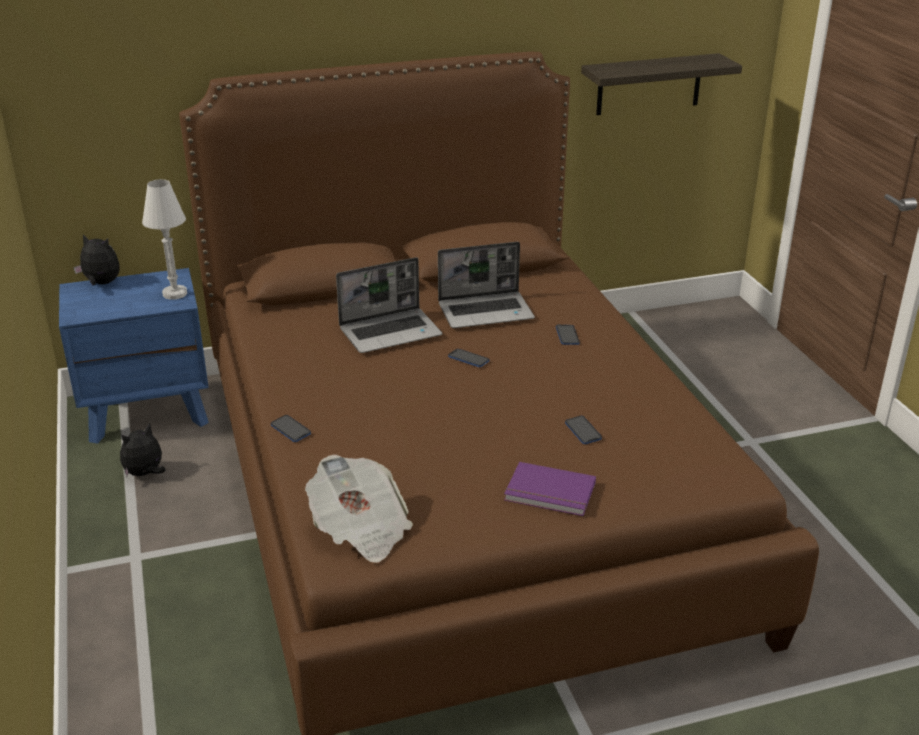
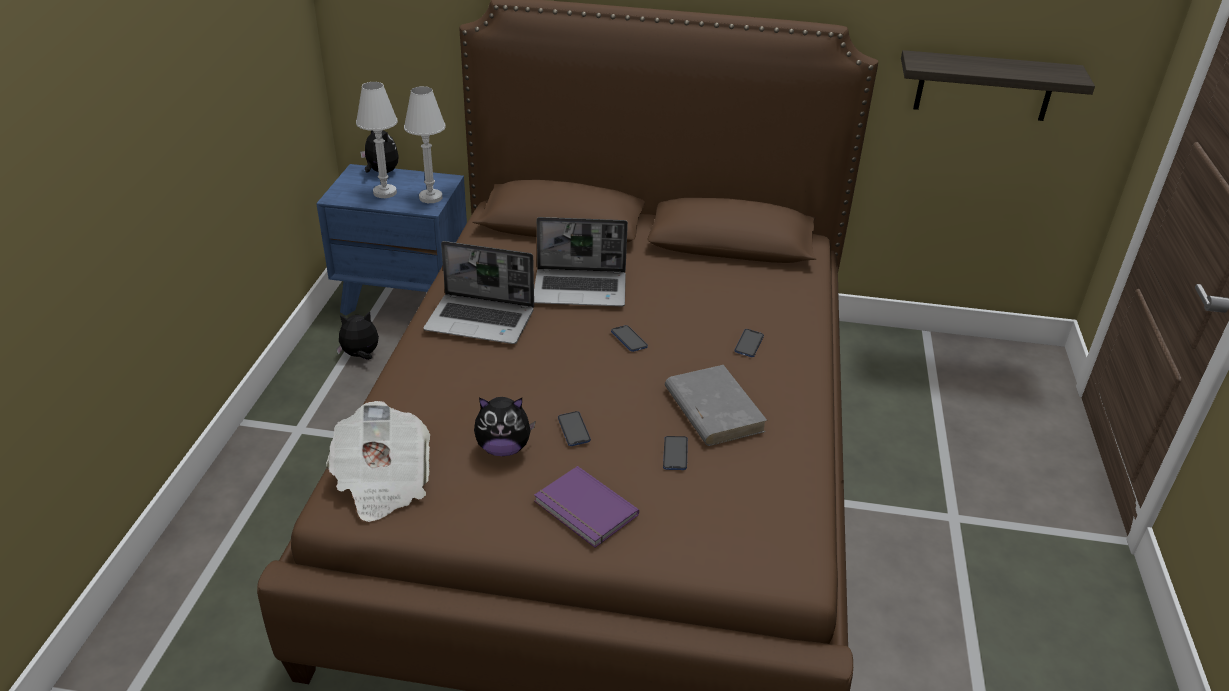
camera: 25 degrees right, 5 degrees up
(123, 300) = (385, 192): none -> white table lamp
(290, 429) = (410, 360): phone -> phone (573, 430)
(442, 470) = (503, 448): none -> plush toy
(486, 311) = (690, 294): laptop -> laptop (481, 320)
(582, 390) = (713, 409): none -> grey book

